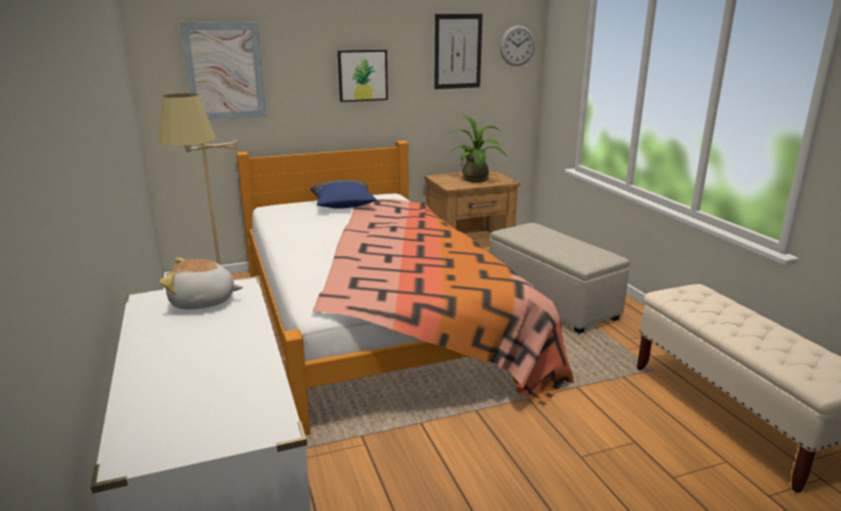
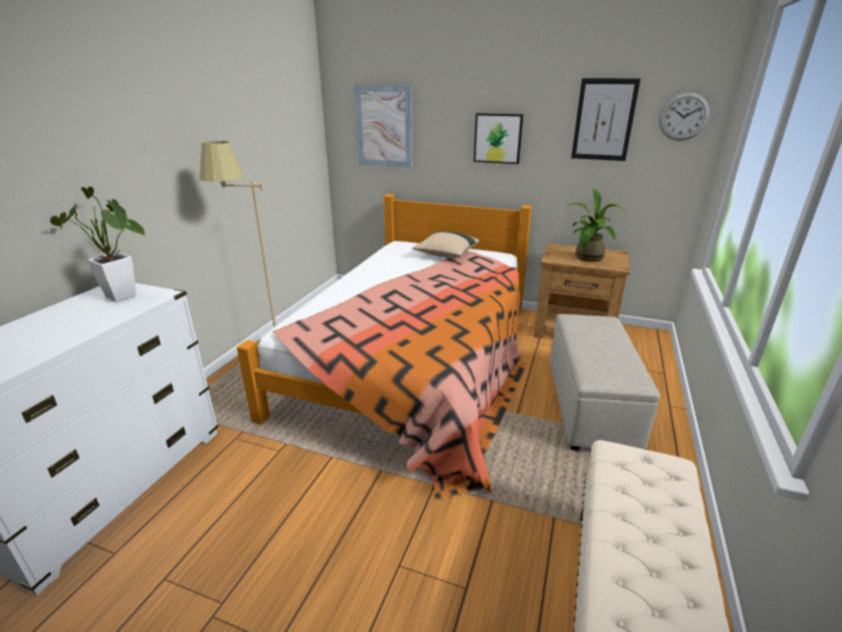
camera: 40 degrees right, 5 degrees up
(203, 302) = (124, 298): plush toy -> potted plant
(343, 206) = (446, 255): blue pillow -> beige pillow

